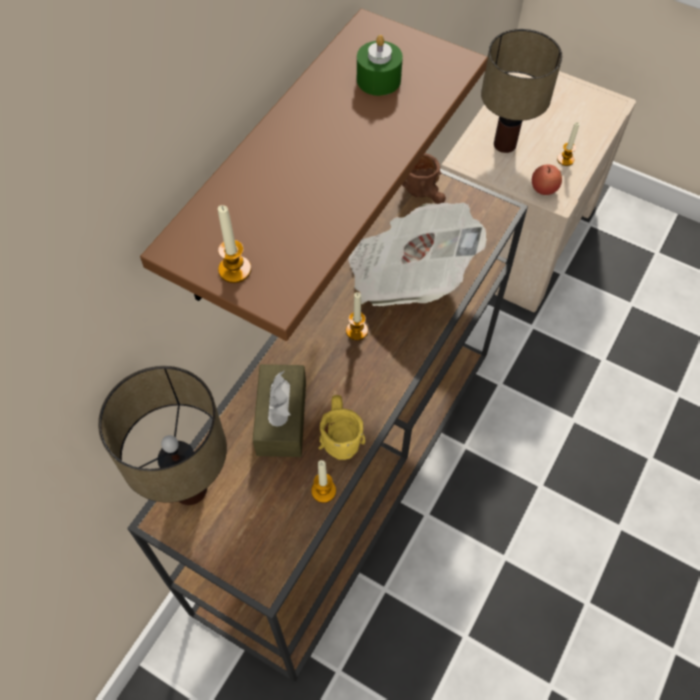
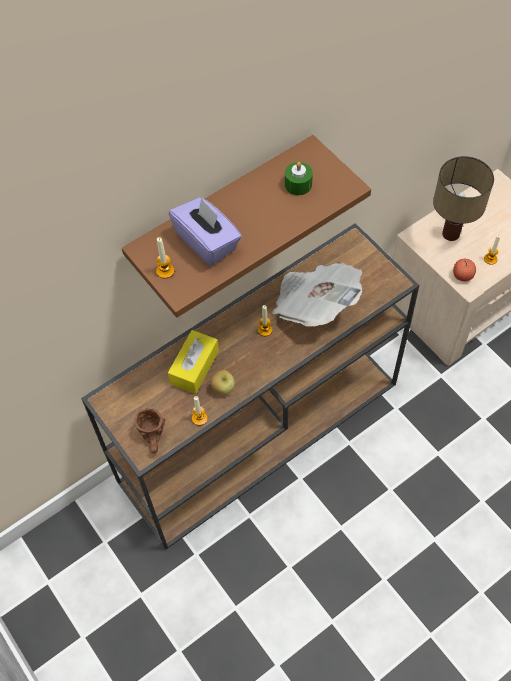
camera: 25 degrees right, 0 degrees up
(189, 490) = (123, 389): table lamp -> none
(281, 418) = (194, 367): brown tissue box -> yellow tissue box
(282, 203) = (207, 242): none -> purple tissue box
(337, 434) = (223, 388): yellow mug -> apple
(426, 194) = (354, 255): brown mug -> brown mug (154, 437)

